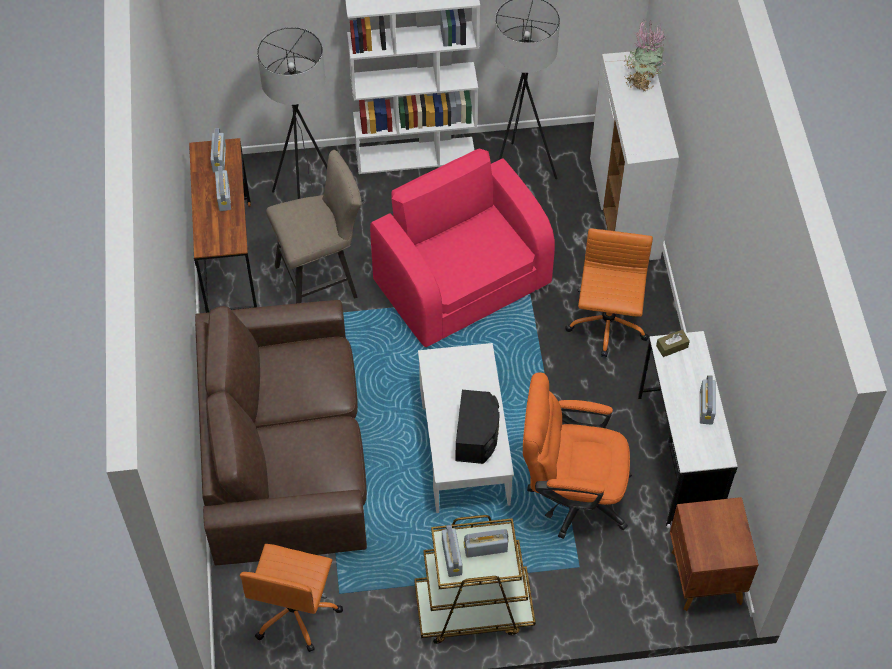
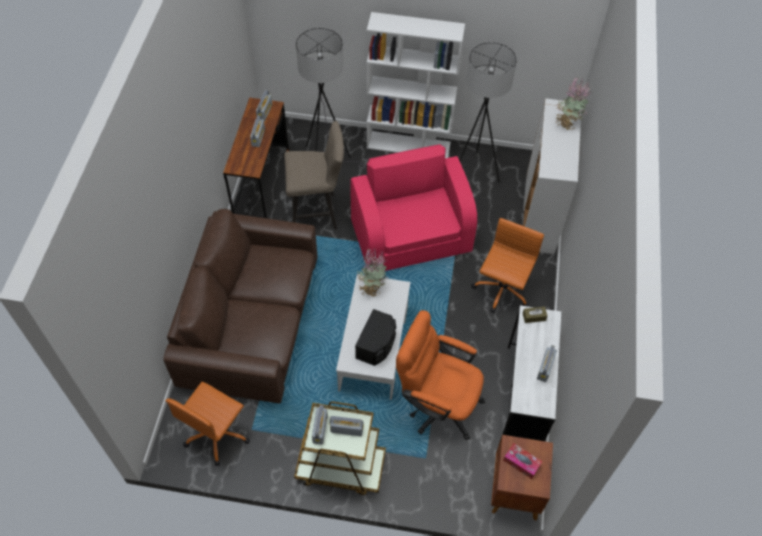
camera: 15 degrees right, 0 degrees up
(444, 364) = (371, 288): none -> potted plant
(711, 531) = (521, 463): none -> tissue box

